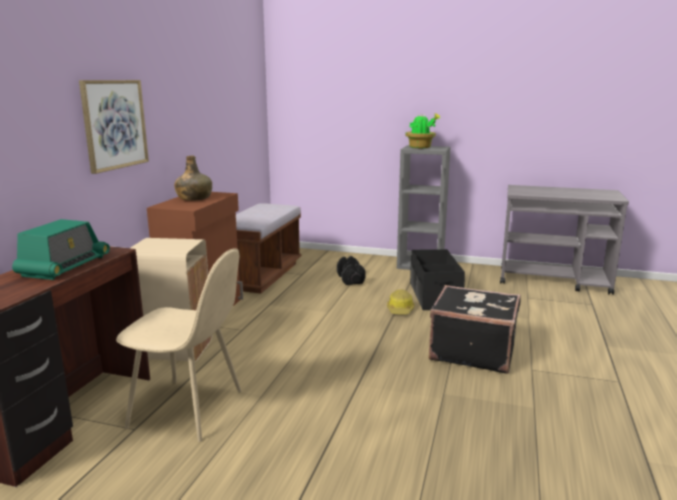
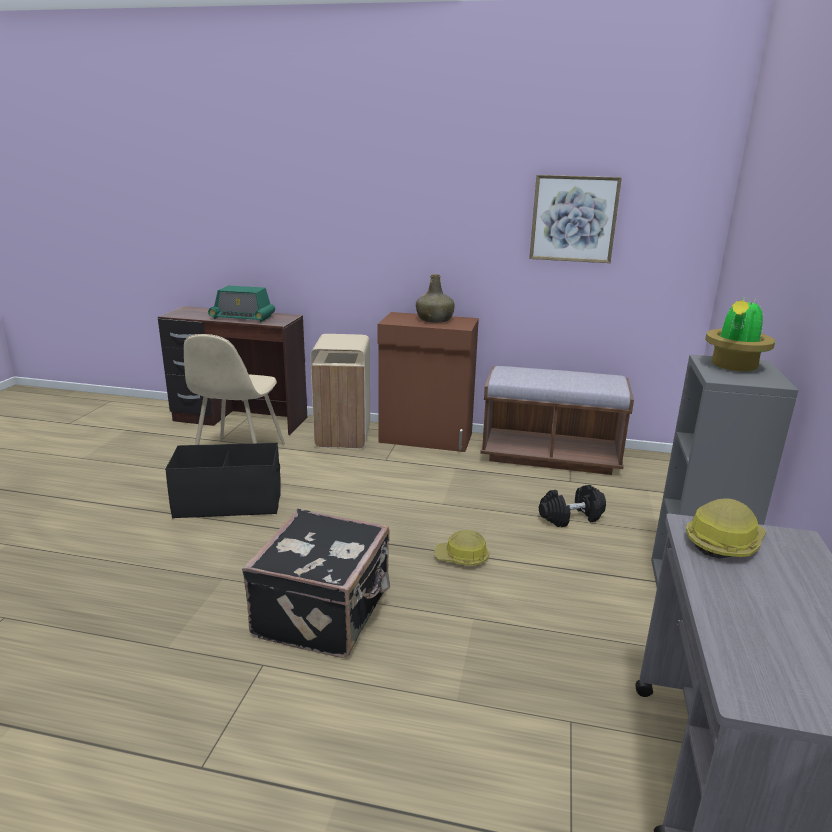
camera: 85 degrees right, 5 degrees up
(114, 124) = (364, 228): picture -> picture (573, 219)
(434, 296) = (530, 593): black storage box -> black storage box (228, 503)
(526, 192) = (723, 542): none -> hard hat

